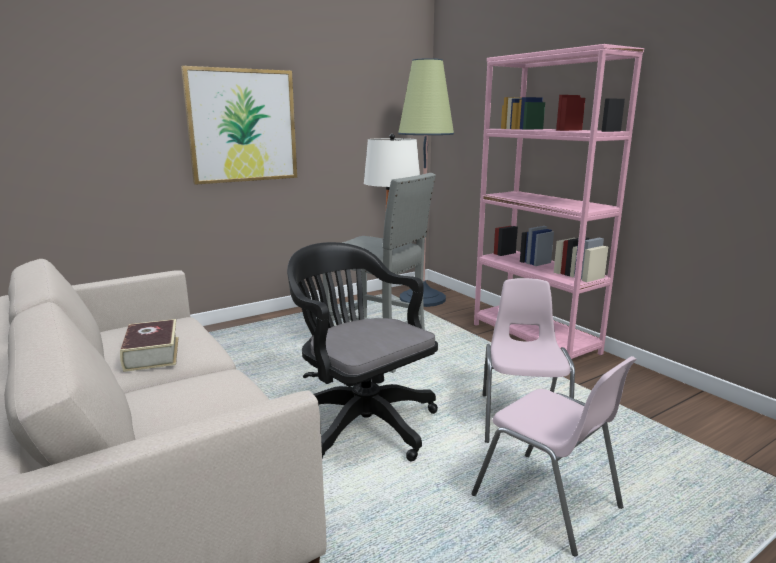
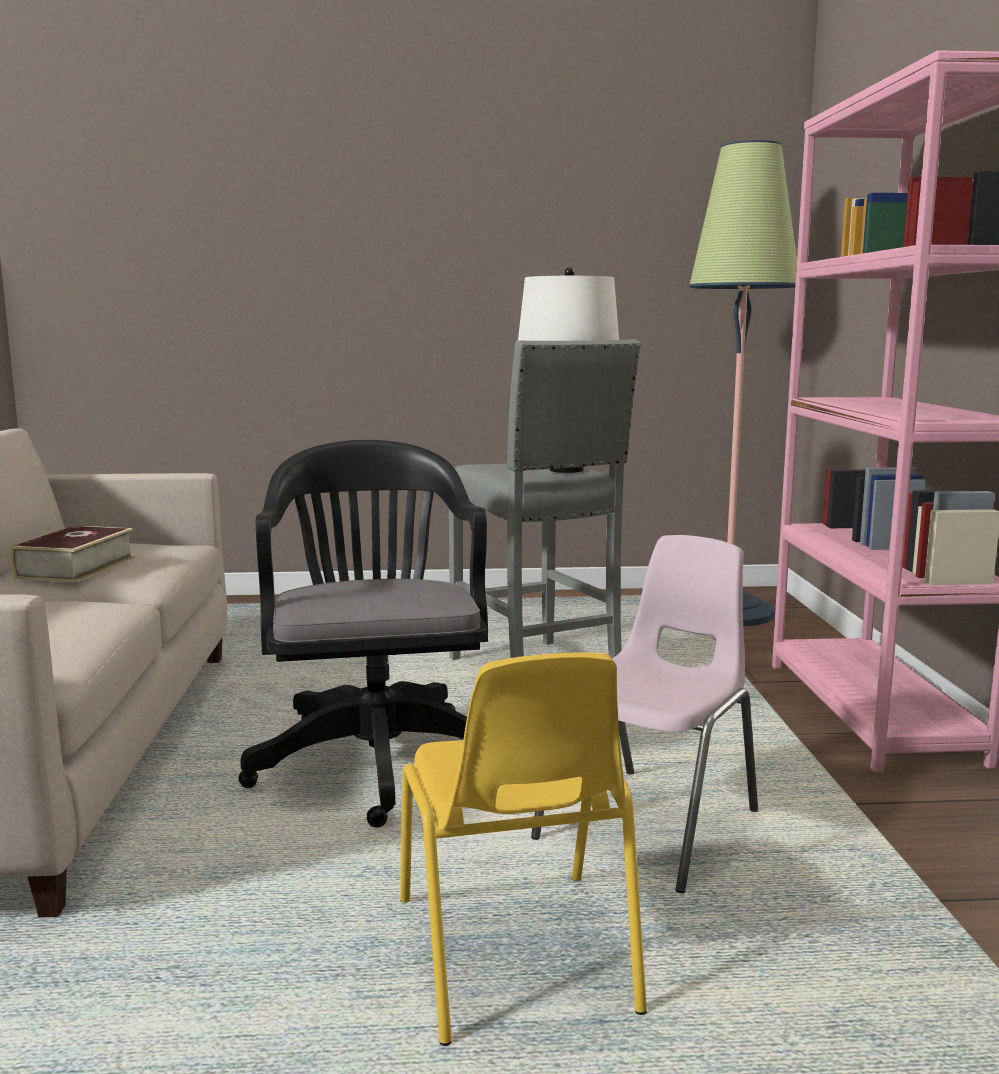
camera: 30 degrees right, 5 degrees down
(242, 126) = (416, 273): picture -> none
(548, 502) = (515, 955): pink chair -> yellow chair

